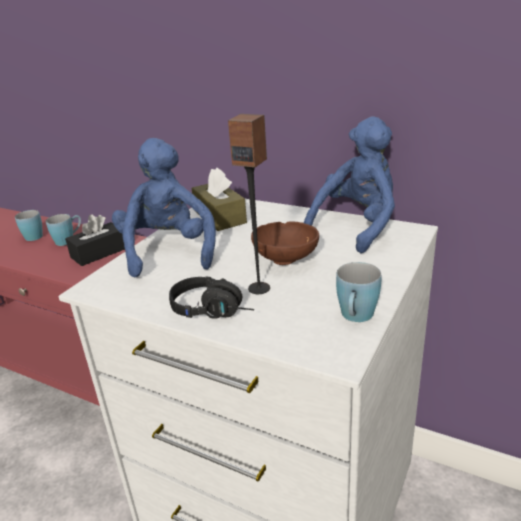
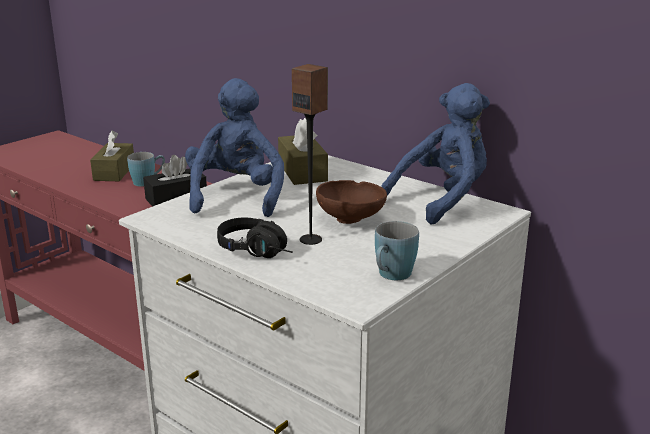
camera: 10 degrees right, 5 degrees down
(35, 235) = (114, 172): blue mug -> brown tissue box

